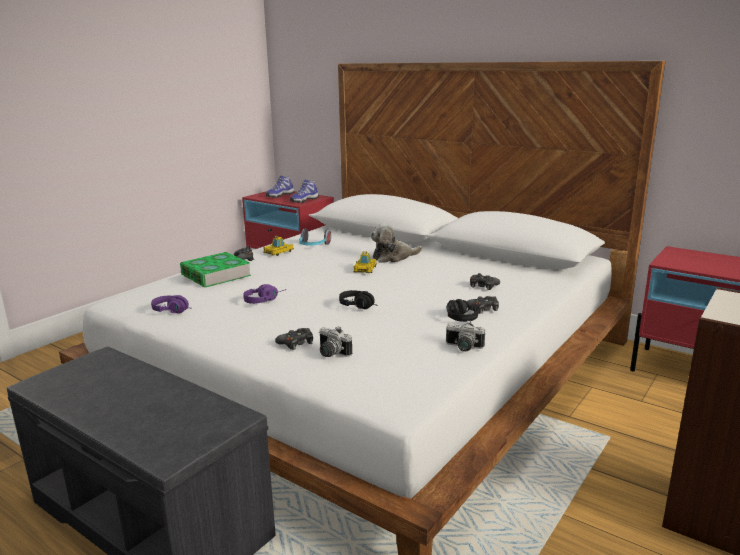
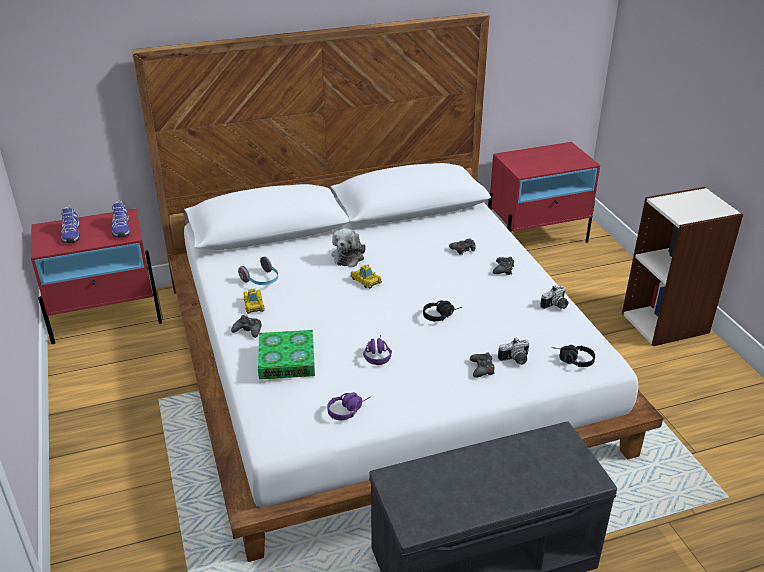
camera: 55 degrees left, 15 degrees up
(458, 316) = (507, 284): black headphones -> black headphones (571, 360)

